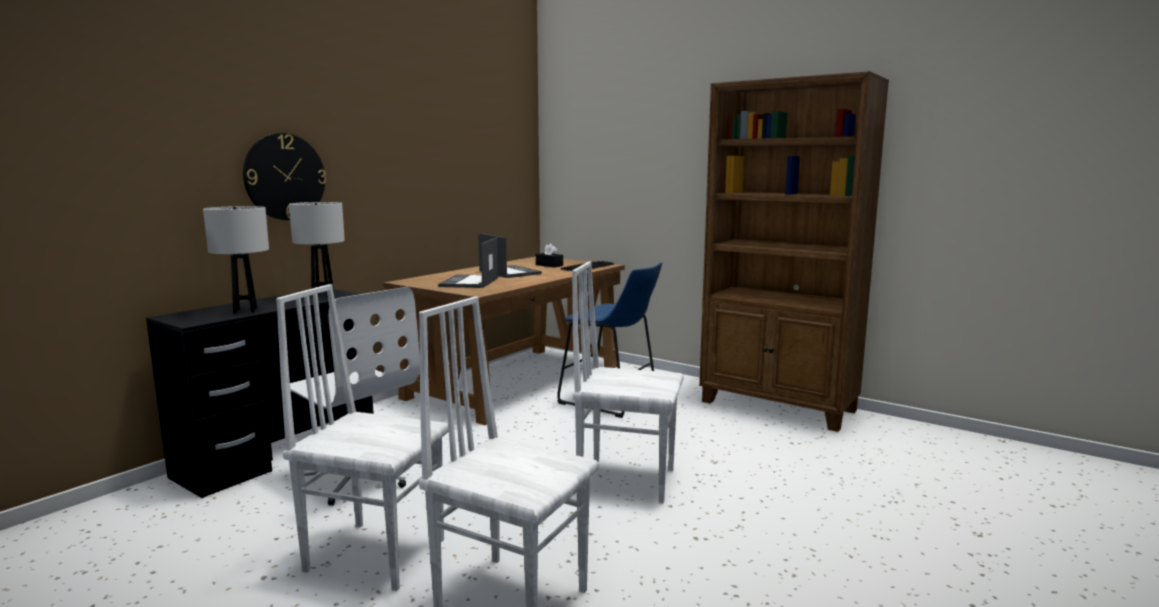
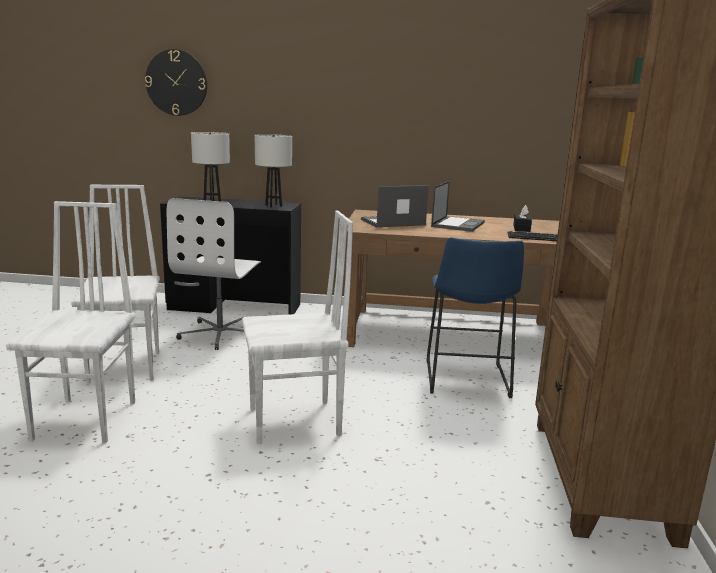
camera: 60 degrees right, 5 degrees up
(285, 177) = (281, 115): wall clock -> wall clock (176, 83)
(626, 479) = (295, 422): white chair -> white chair turned 90 degrees clockwise

